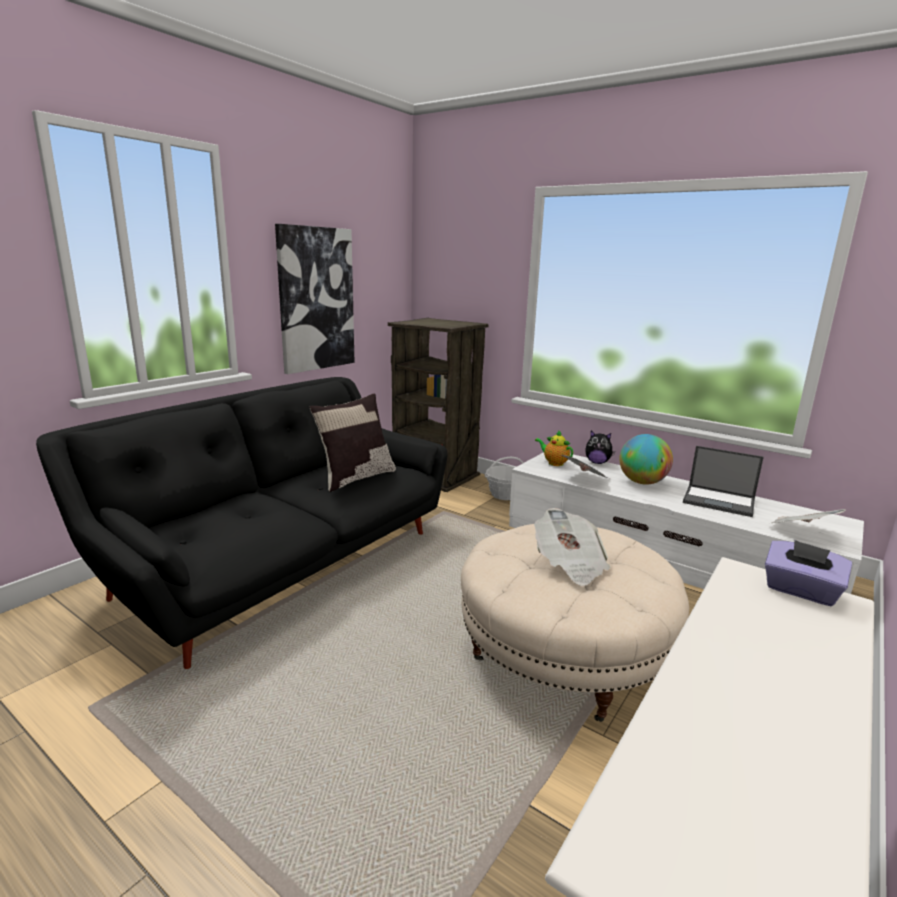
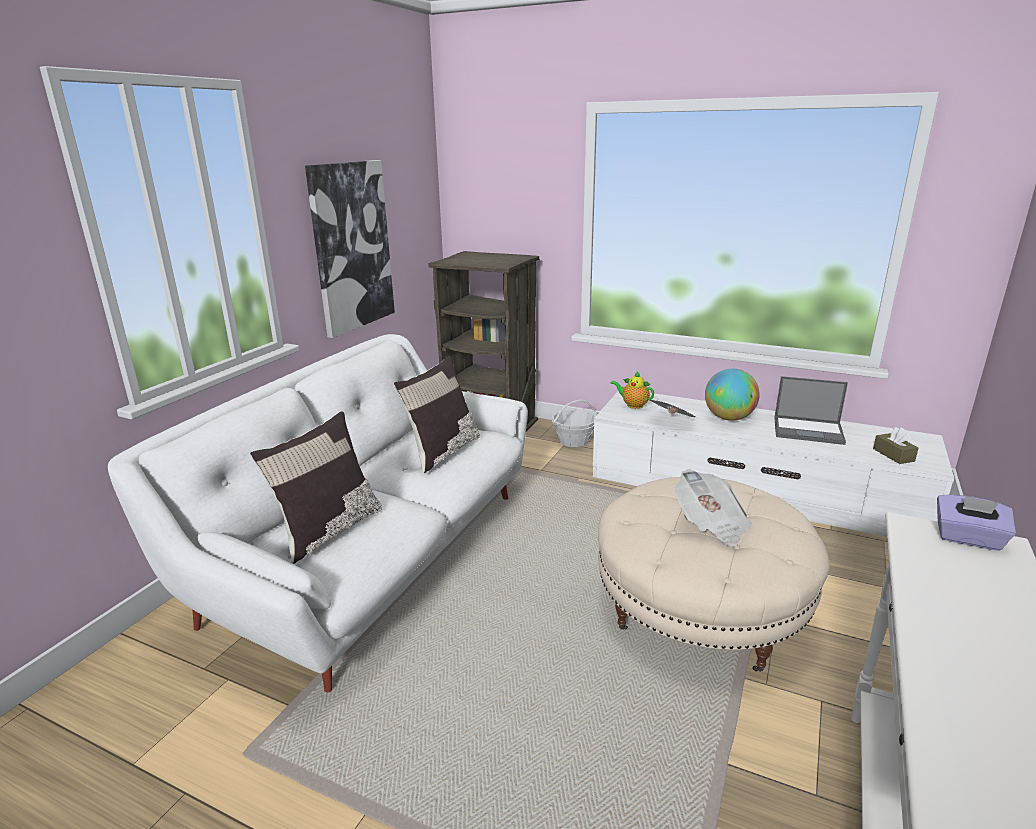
camera: 10 degrees left, 5 degrees up
(221, 525) = (328, 531): none -> pillow
(284, 564) = (374, 556): black sofa -> white sofa
(597, 462) = (675, 399): plush toy -> none
(801, 531) = (893, 455): newspaper -> brown tissue box

